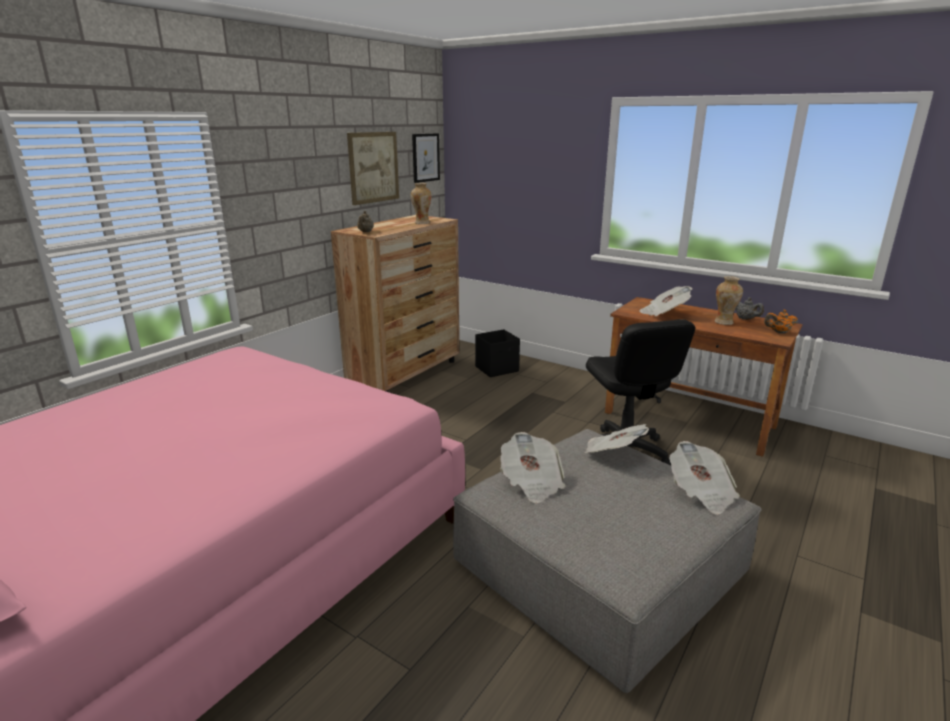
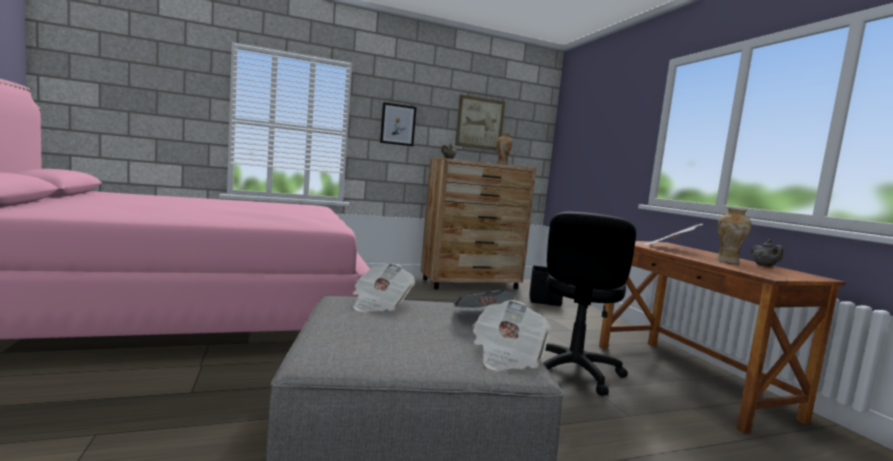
camera: 35 degrees right, 15 degrees down
(425, 157) = (533, 127): picture -> picture (398, 124)
(779, 332) = (788, 275): orange teapot -> none

